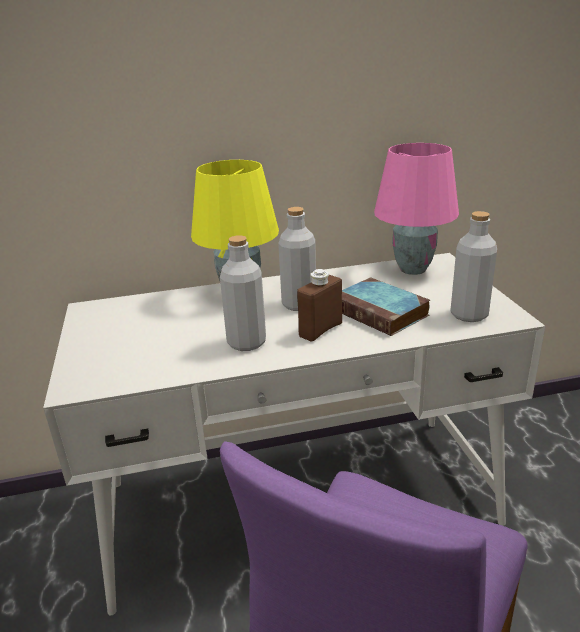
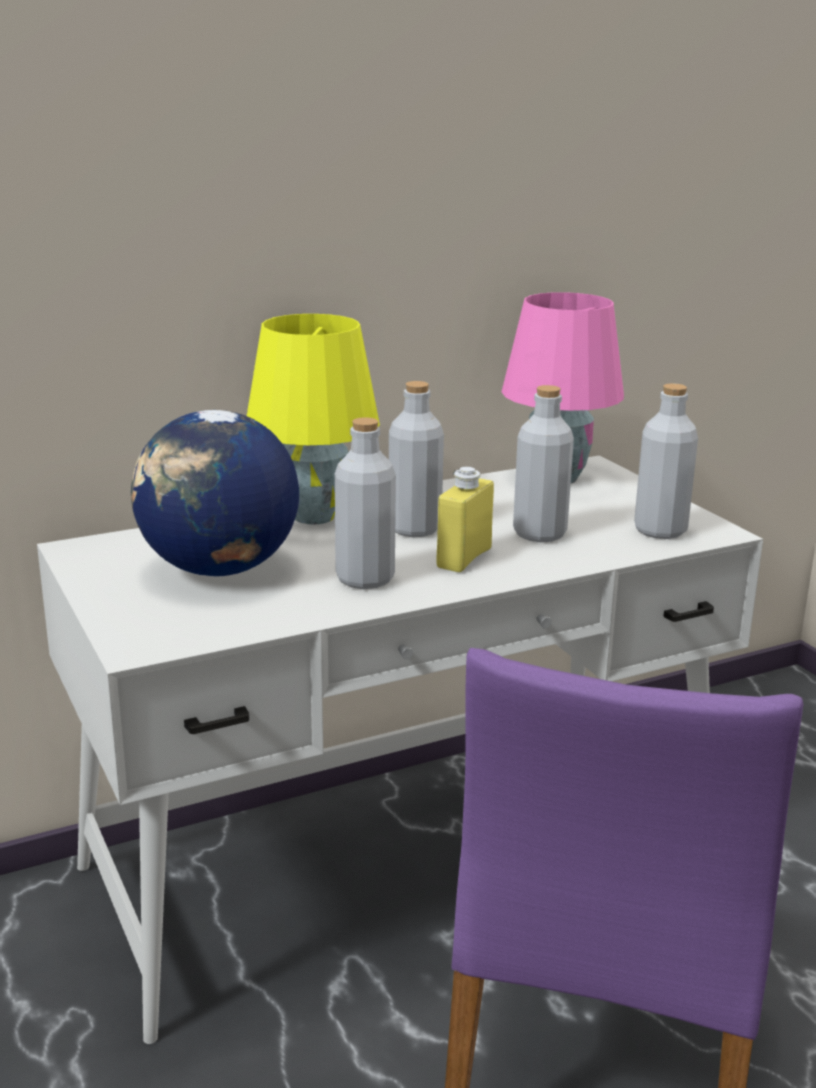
camera: 15 degrees left, 5 degrees down
(159, 329) = (218, 569): none -> globe
(320, 330) = (464, 558): brown bottle -> yellow bottle
(381, 312) = (539, 533): book -> grey bottle

